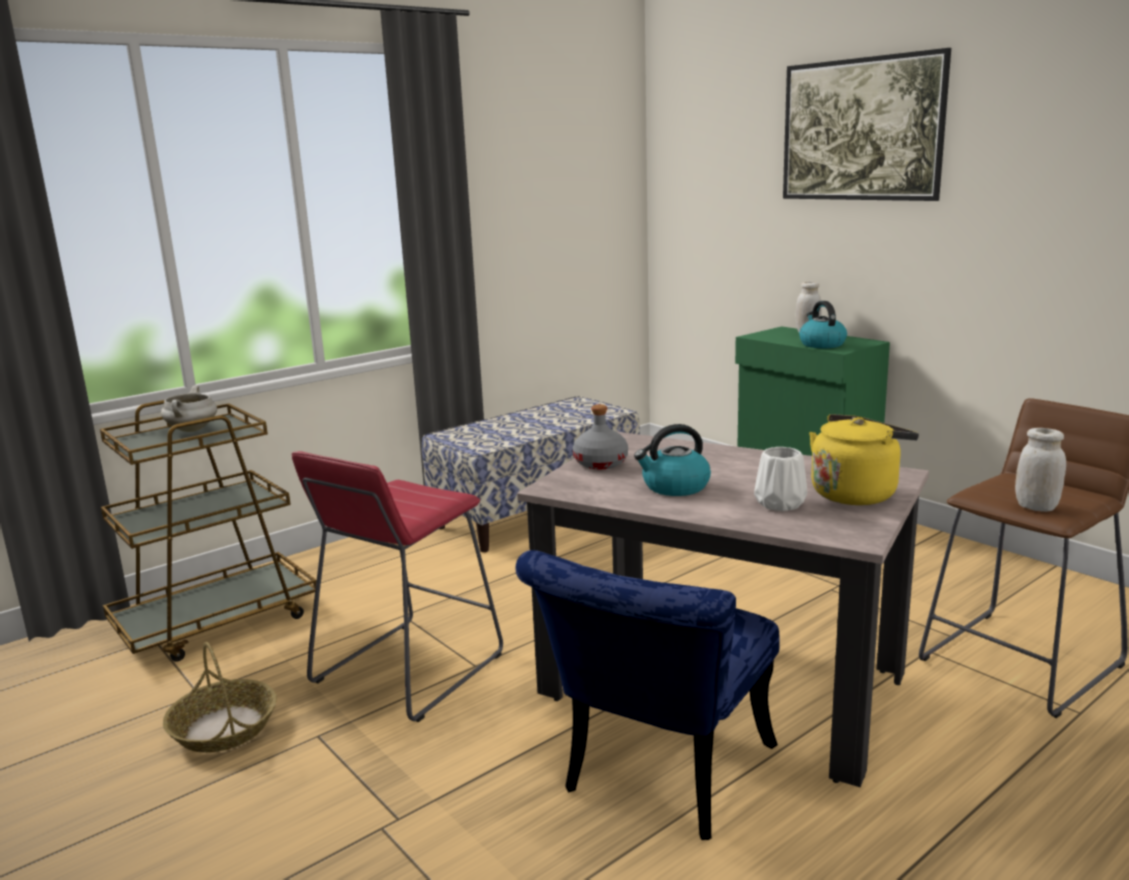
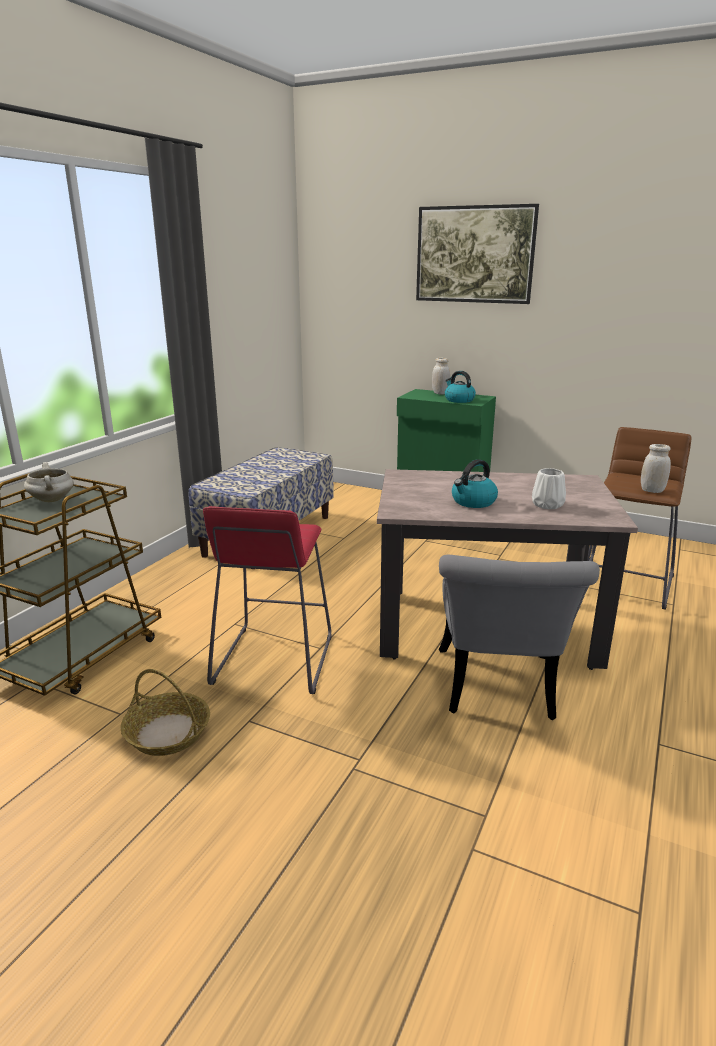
camera: 25 degrees left, 5 degrees up
(601, 463) = (405, 491): grey bottle -> none
(658, 777) = (497, 691): blue chair -> grey chair
(856, 493) = (579, 493): yellow kettle -> none

